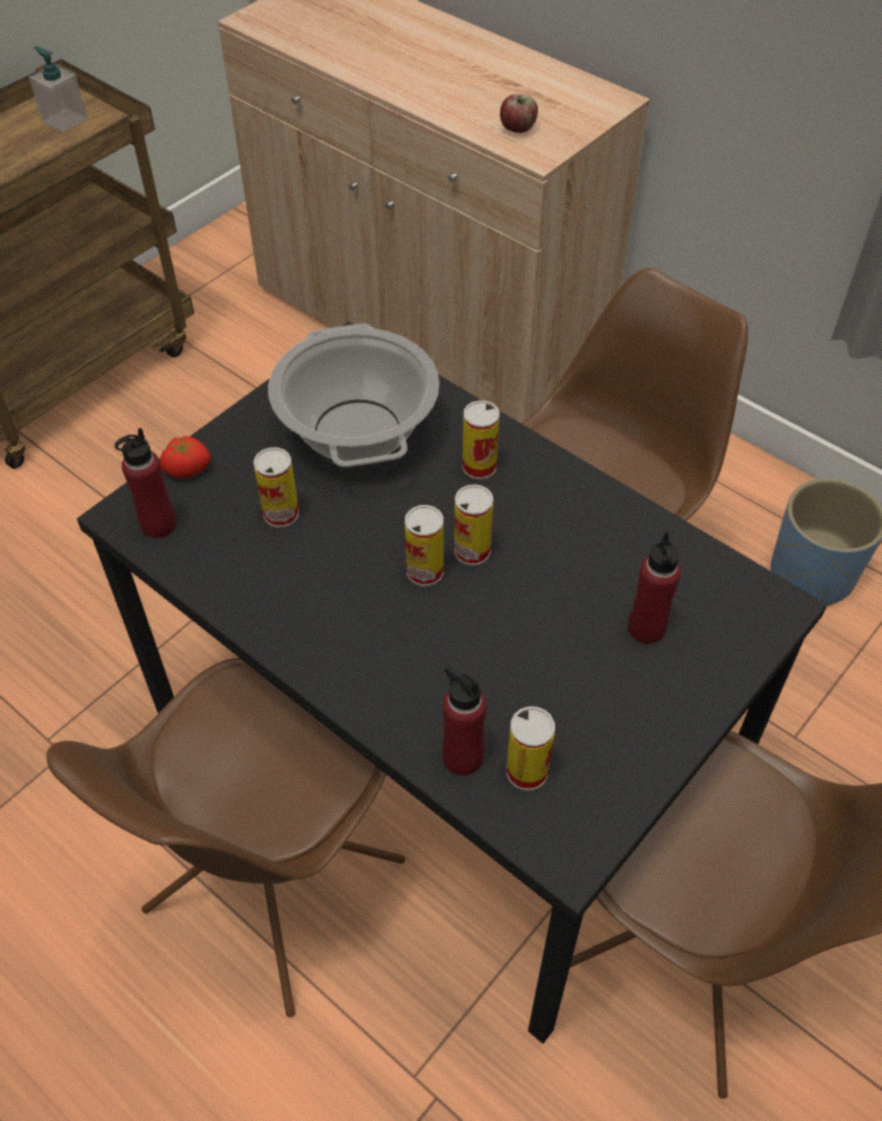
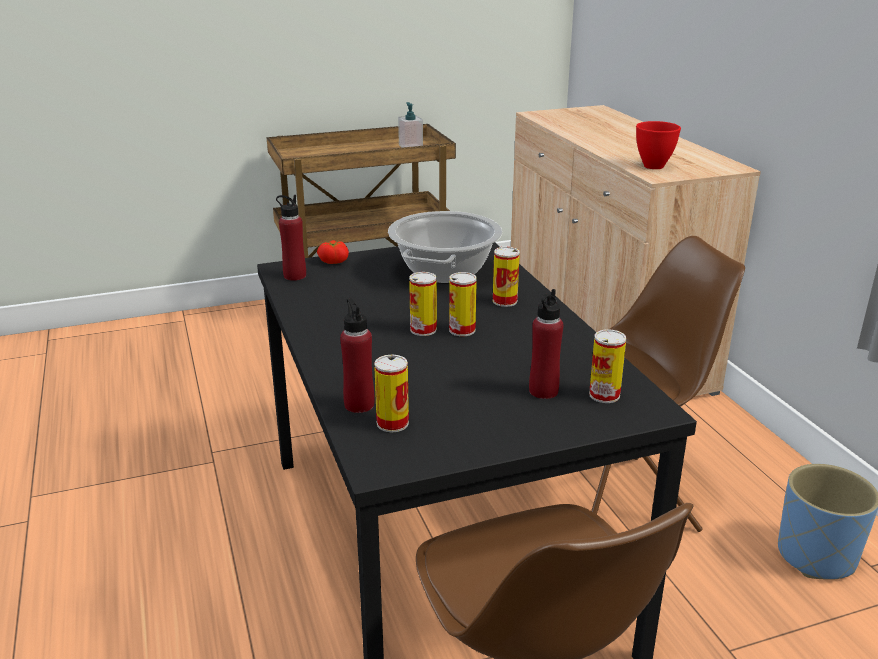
camera: 30 degrees right, 25 degrees down
(271, 889) = (268, 574): brown chair -> none
(281, 514) = (365, 288): can -> can (604, 395)
(518, 129) = (654, 166): apple -> red bowl

